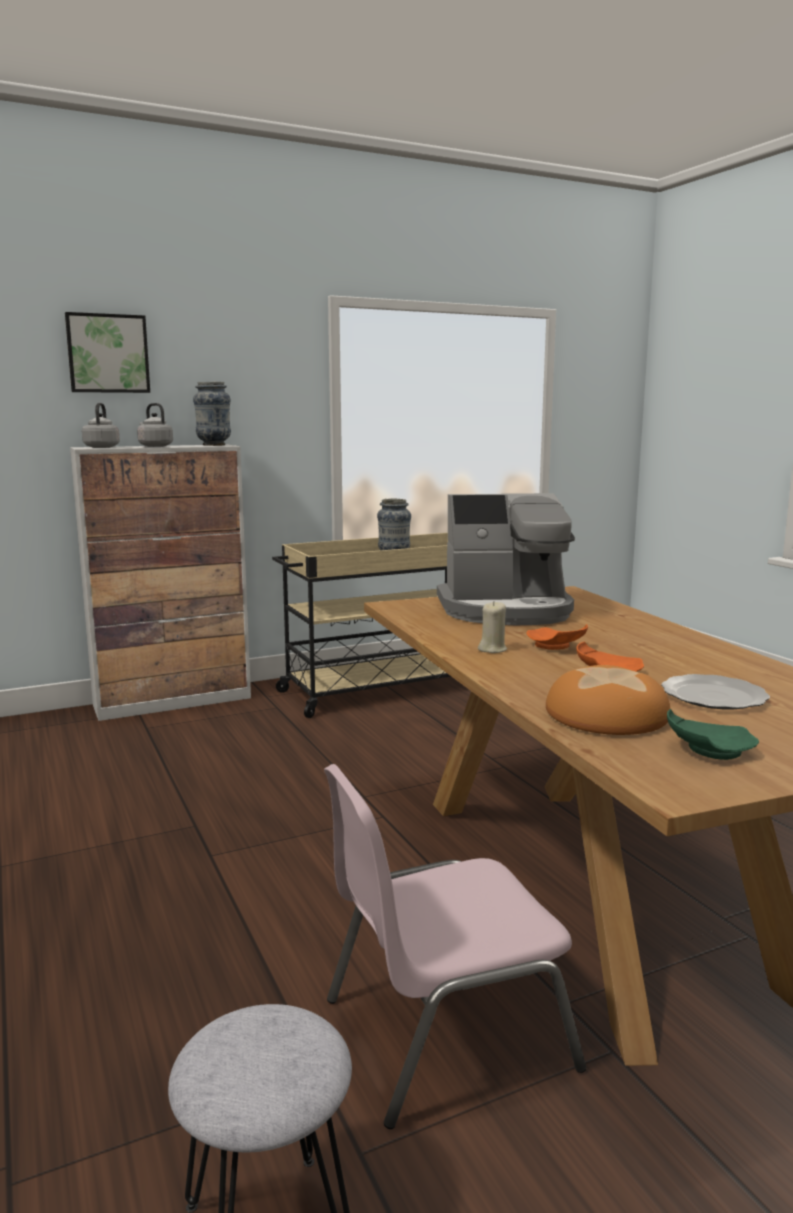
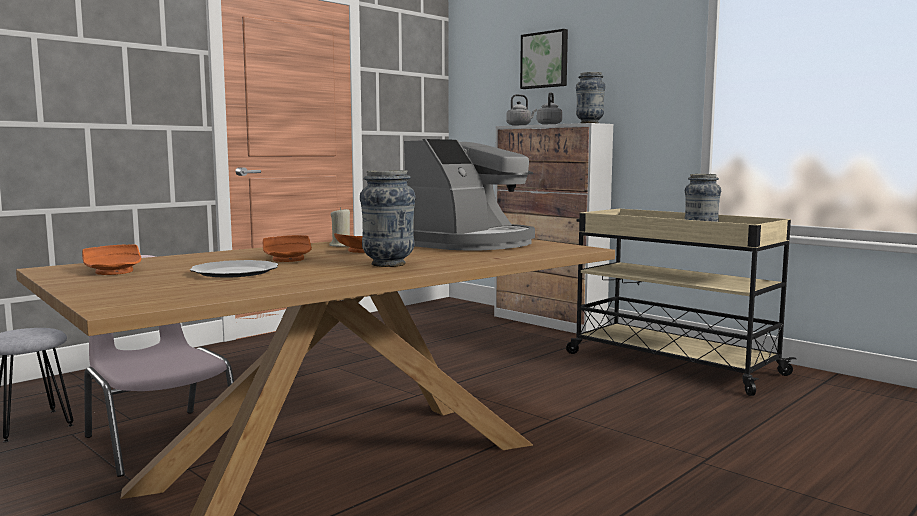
camera: 70 degrees right, 5 degrees down
(506, 610) = (471, 243): coffee machine -> coffee machine turned 120 degrees counterclockwise
(605, 714) = (191, 260): bread -> none
(659, 645) = (388, 264): none -> vase
(707, 750) = (114, 271): green plate -> orange plate

